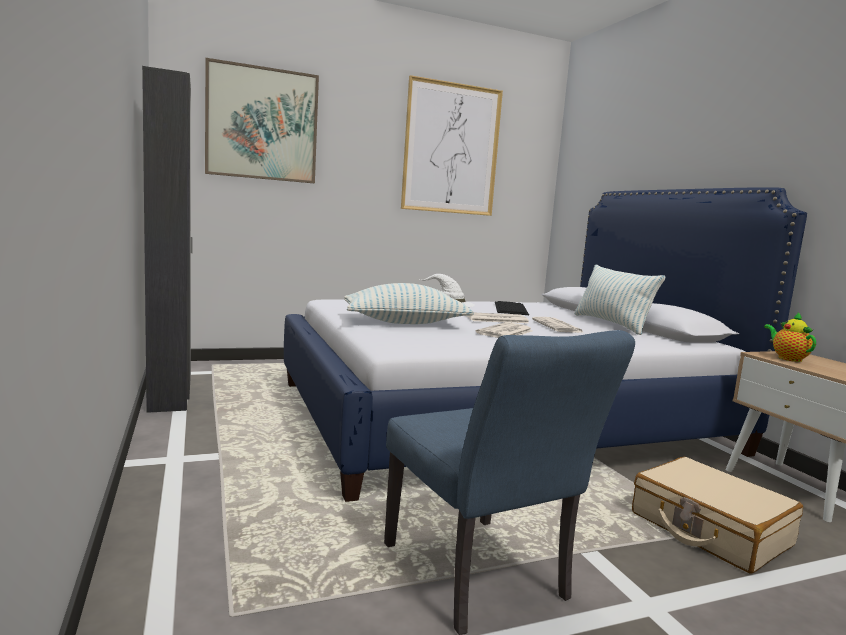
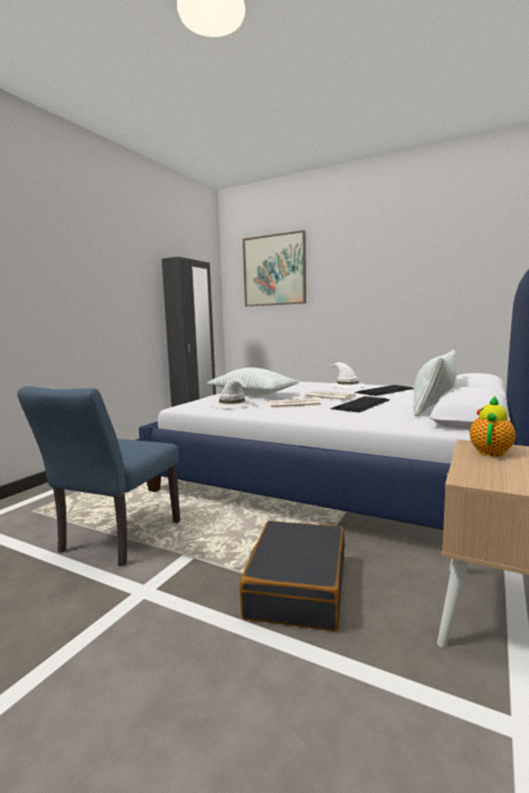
camera: 50 degrees right, 0 degrees up
(446, 339) = (232, 404): none -> white hat
(451, 149) = (411, 259): picture -> none
(558, 326) = (361, 404): newspaper -> keyboard
(709, 529) = (296, 587): beige suitcase -> black suitcase

